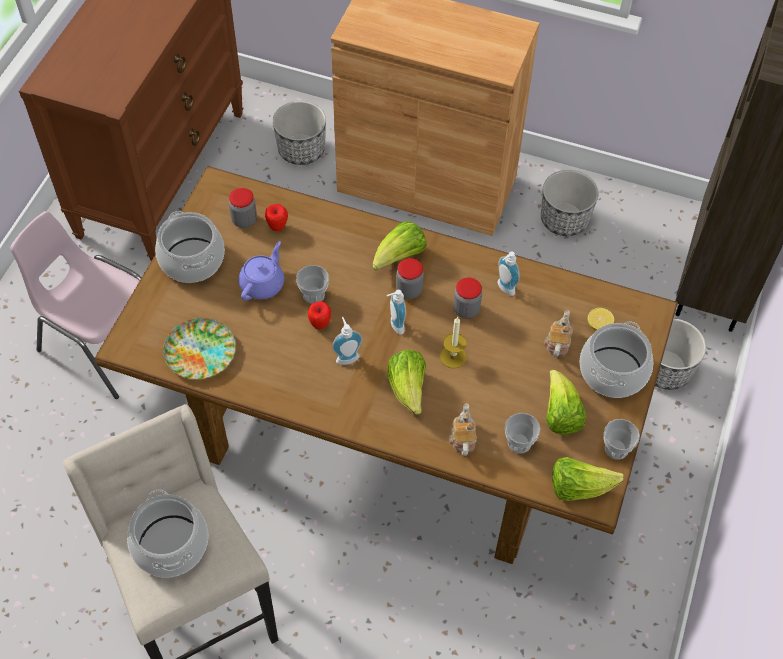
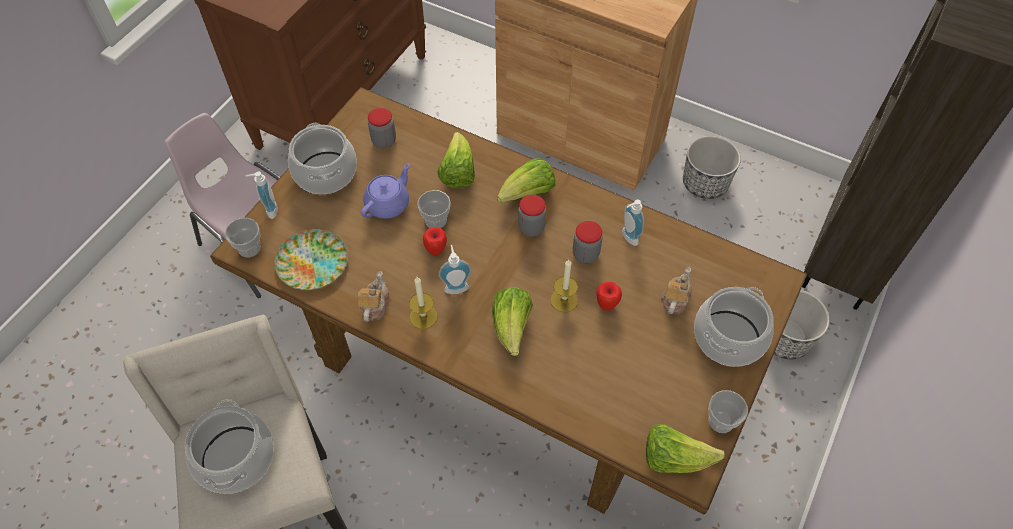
camera: 10 degrees right, 0 degrees up
(277, 226) = (414, 150): apple -> apple (606, 304)
(301, 150) = (471, 93): planter -> none
(321, 390) = (423, 317): none -> candle
(394, 326) = (510, 261): soap dispenser -> soap dispenser (269, 210)
(462, 438) = (559, 387): teapot -> teapot (374, 305)
(519, 443) = (618, 400): cup -> cup (249, 248)
(560, 415) = (666, 376): lettuce -> lettuce (457, 173)
(599, 325) = (720, 287): lemon -> none

